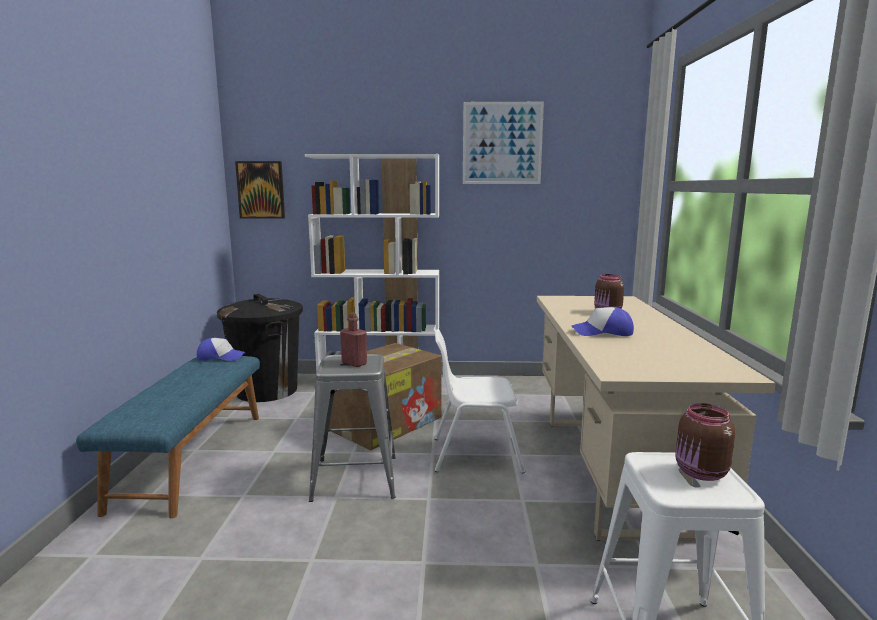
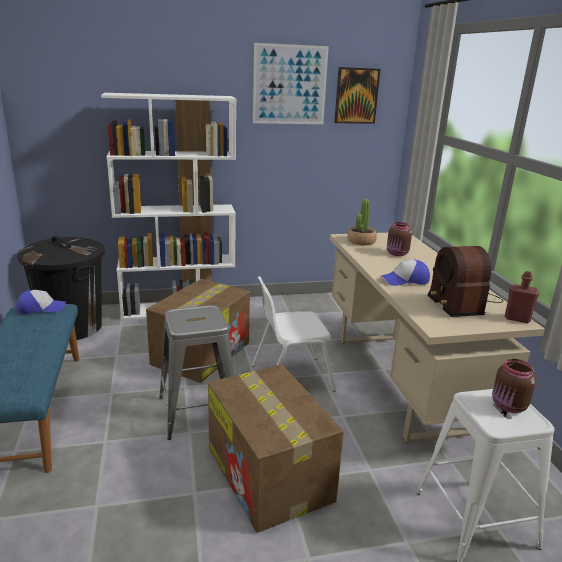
camera: 15 degrees left, 10 degrees up
(261, 190) = (46, 126): picture -> picture (356, 96)
(354, 363) = (198, 318): red bottle -> red bottle (517, 318)
(407, 553) = (270, 475): none -> cardboard box
(569, 301) = (361, 241): none -> potted plant
(666, 353) = (462, 302): none -> radio

